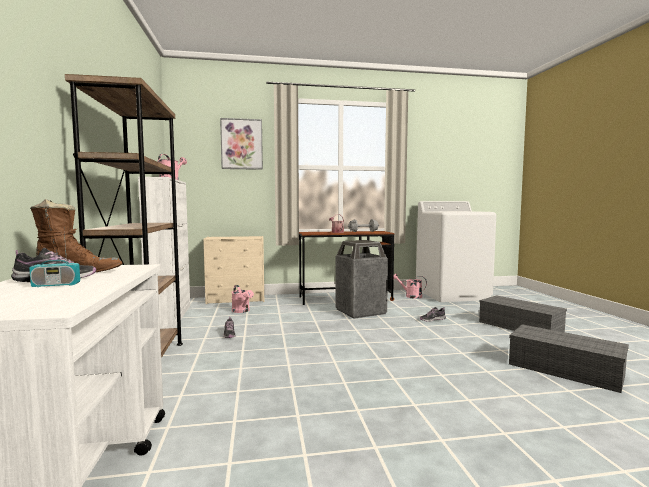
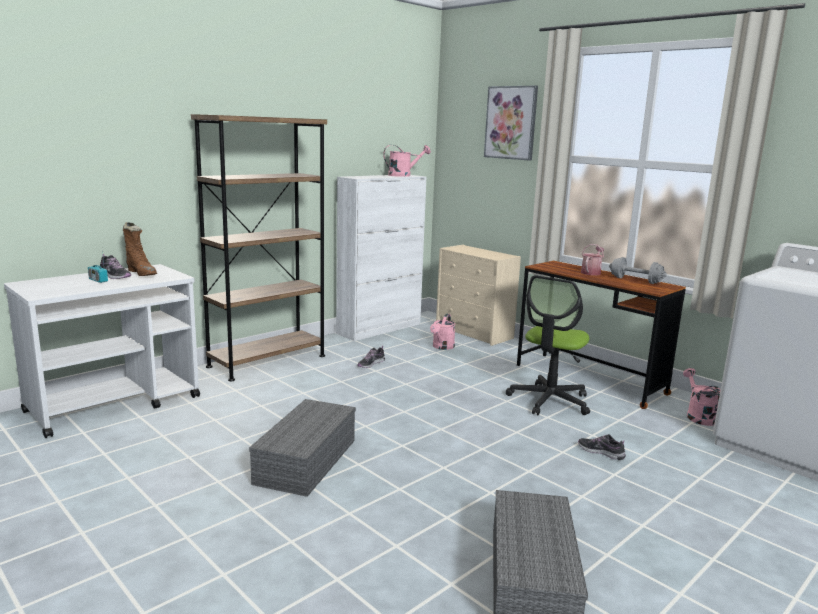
camera: 55 degrees right, 10 degrees up
(360, 311) = (549, 400): trash can -> office chair
(518, 326) = (696, 529): grey storage box -> grey storage box (306, 460)

